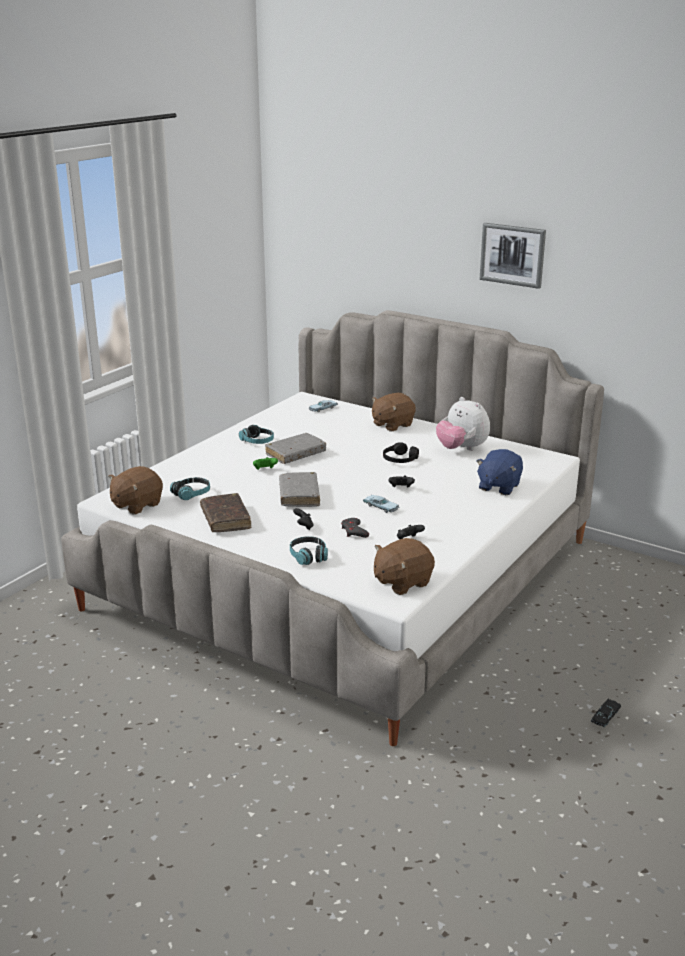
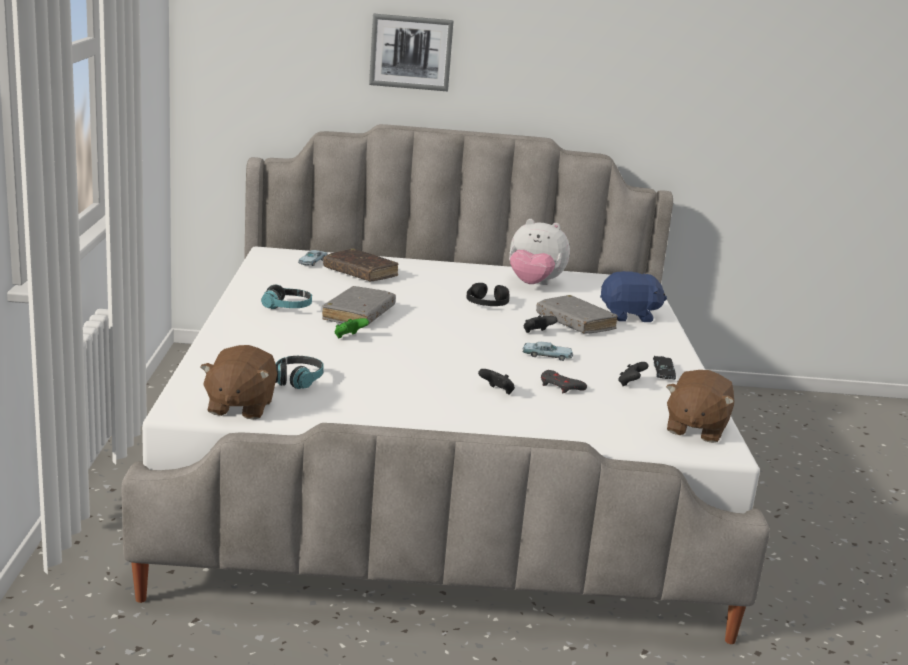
camera: 35 degrees left, 5 degrees down
(225, 519) = (390, 402): brown book -> brown book (360, 273)
(299, 495) = (436, 359): grey book -> grey book (575, 323)
(308, 556) = (556, 423): headphones -> none
(392, 425) = (421, 269): brown plush toy -> none
(498, 486) = (629, 316): blue plush toy -> blue plush toy turned 90 degrees counterclockwise
(512, 255) = (553, 43): picture -> picture (411, 52)
(606, 716) = (869, 545): black toy car -> black toy car (663, 372)

